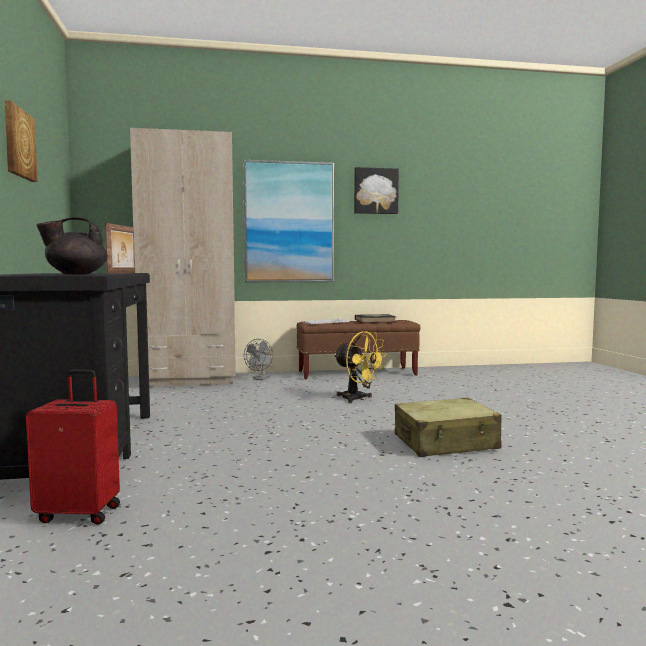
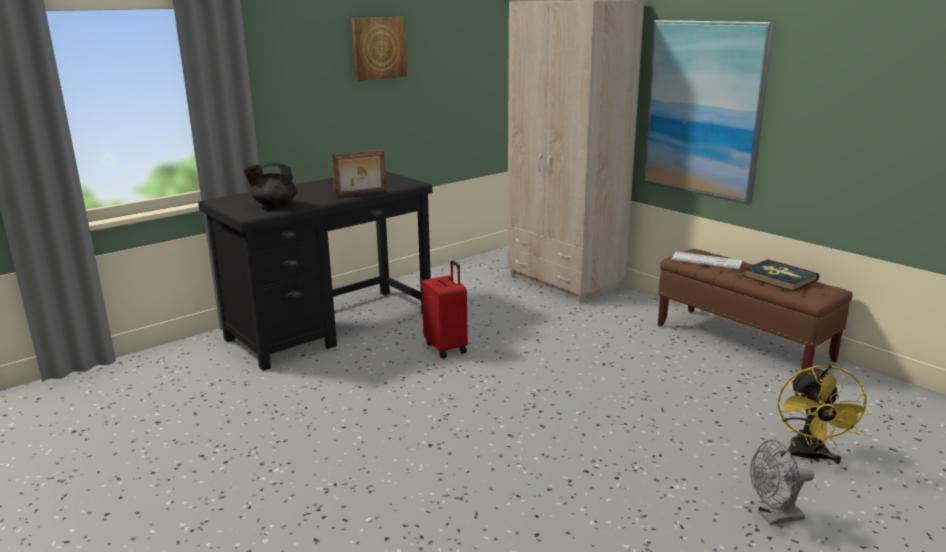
camera: 60 degrees right, 15 degrees up
(75, 274) = (274, 205): black teapot -> black teapot turned 45 degrees counterclockwise
(80, 513) = (227, 375): red suitcase -> red suitcase (447, 348)
(260, 379) = (622, 306): grey fan -> grey fan (774, 517)
(358, 399) = (615, 379): yellow fan -> yellow fan (809, 457)
(375, 191) = (837, 69): picture -> none
(446, 443) = (503, 471): beige suitcase -> none

